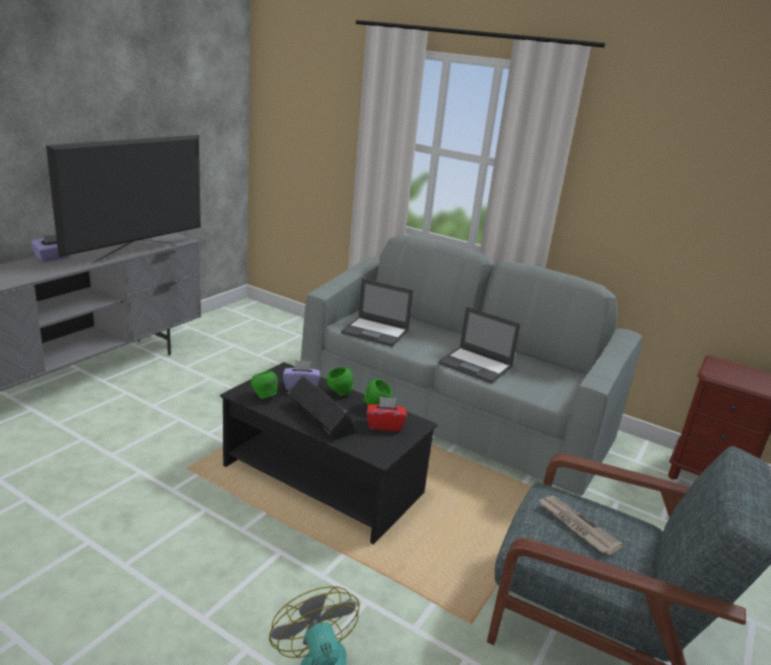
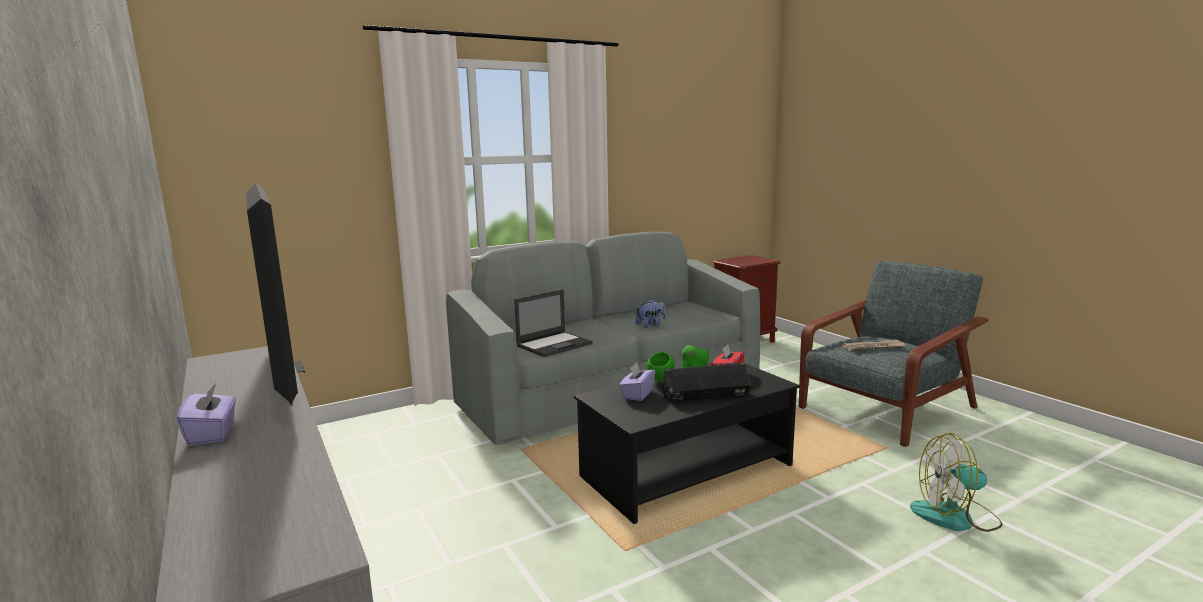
camera: 60 degrees left, 10 degrees down
(264, 396) = (649, 412): green bowl -> none
(476, 365) = (650, 325): laptop -> plush toy

